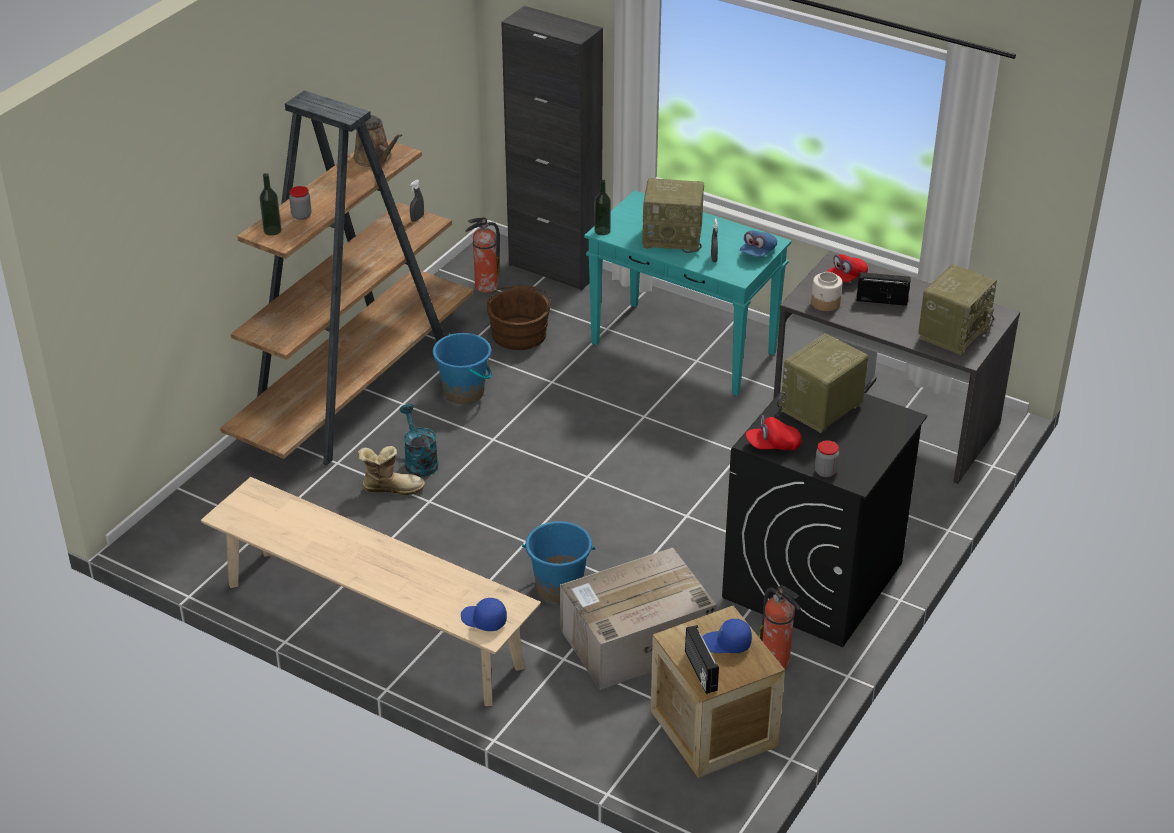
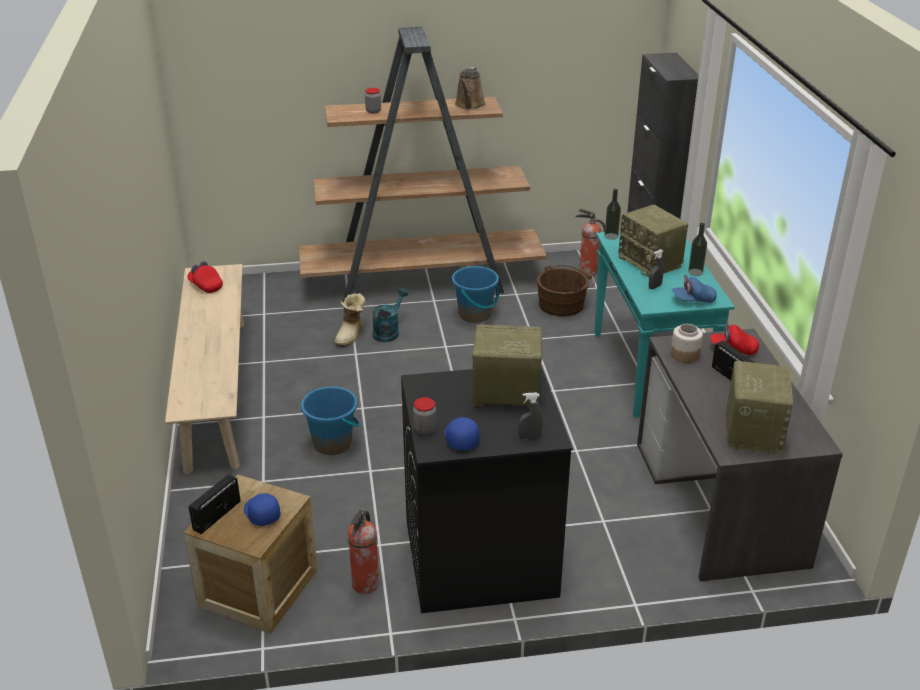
camera: 50 degrees right, 5 degrees down
(272, 230) = (345, 111): bottle -> bottle (695, 272)
(391, 487) = (351, 335): boot -> boot turned 60 degrees clockwise
(417, 218) = (512, 177): grey spray bottle -> grey spray bottle (529, 437)
(483, 620) = (192, 402): blue cap -> blue cap (460, 438)
(635, 640) = (315, 503): cardboard box -> none
(773, 445) = (426, 391): red cap -> red cap (206, 286)
(953, 331) = (752, 430): radio -> radio turned 75 degrees counterclockwise

